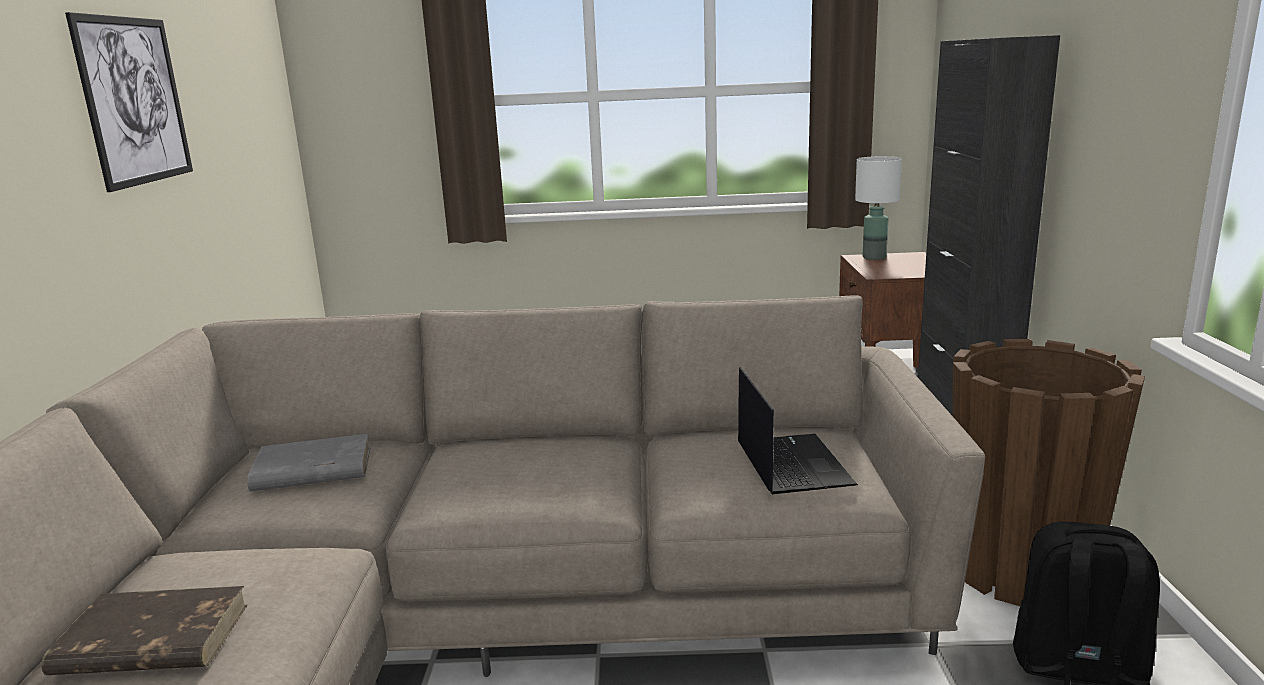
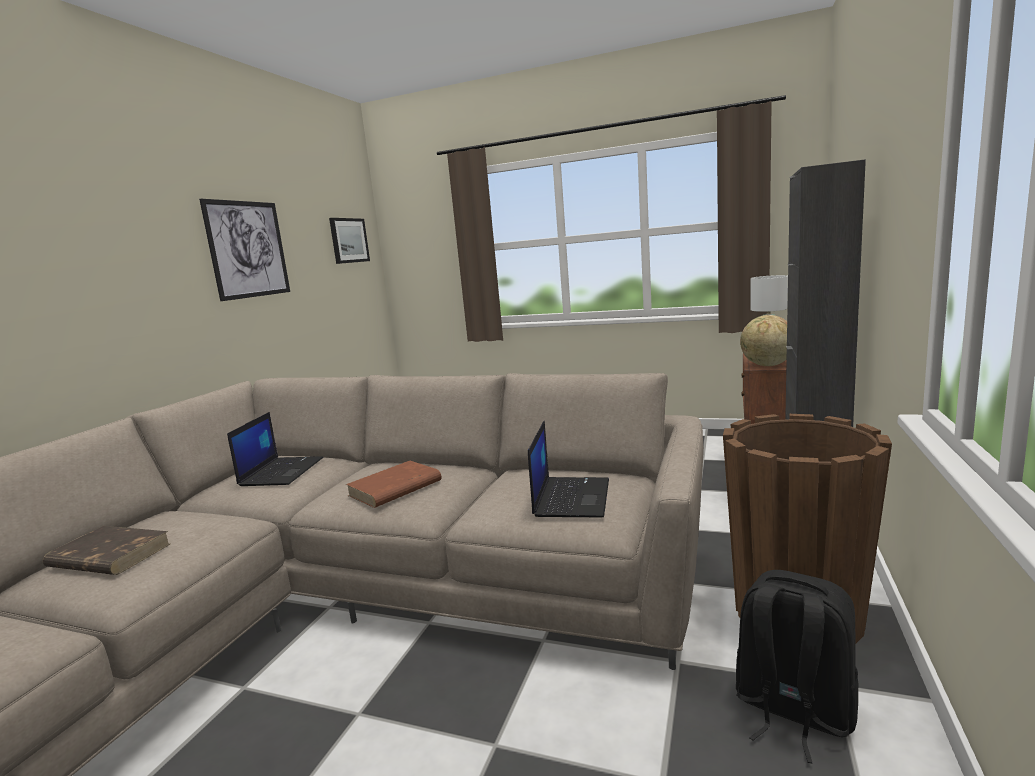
camera: 20 degrees right, 5 degrees down
(254, 82) = (349, 240): none -> picture
(311, 470) = (281, 471): grey book -> laptop
(532, 478) = (394, 489): none -> brown book
(887, 272) = (767, 365): none -> globe

